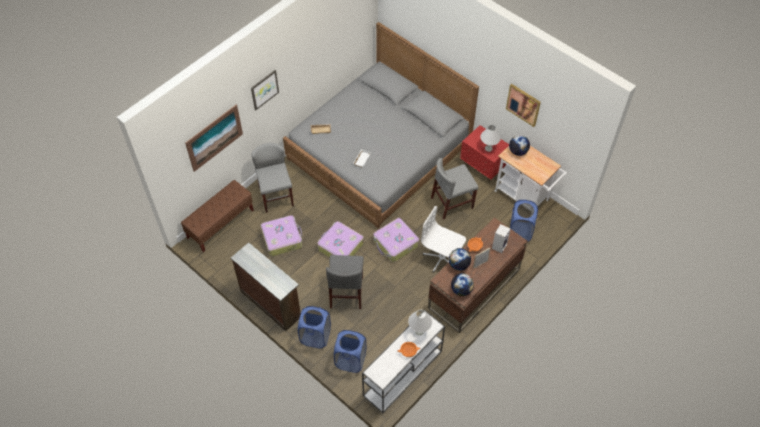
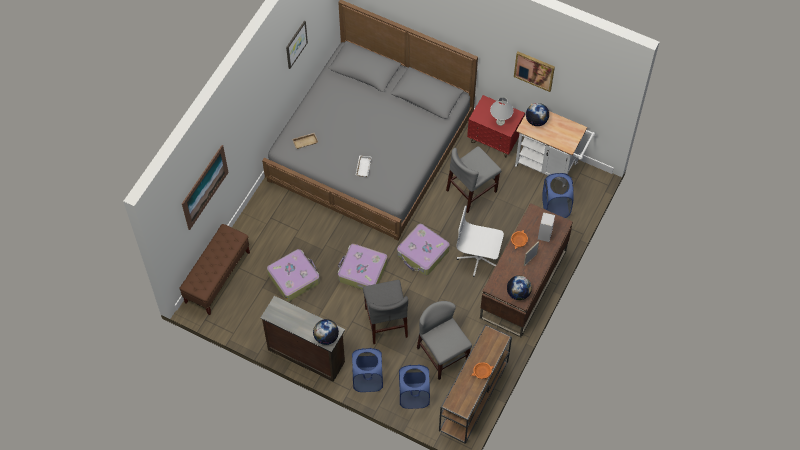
camera: 15 degrees left, 5 degrees up
(264, 89) = (244, 118): picture -> picture (296, 44)
(276, 196) = (270, 229): grey chair -> grey chair (442, 355)
(402, 374) = (473, 397): white console table -> brown console table
(419, 331) = (487, 348): white table lamp -> none
(458, 265) = (507, 266): globe -> globe (326, 337)

